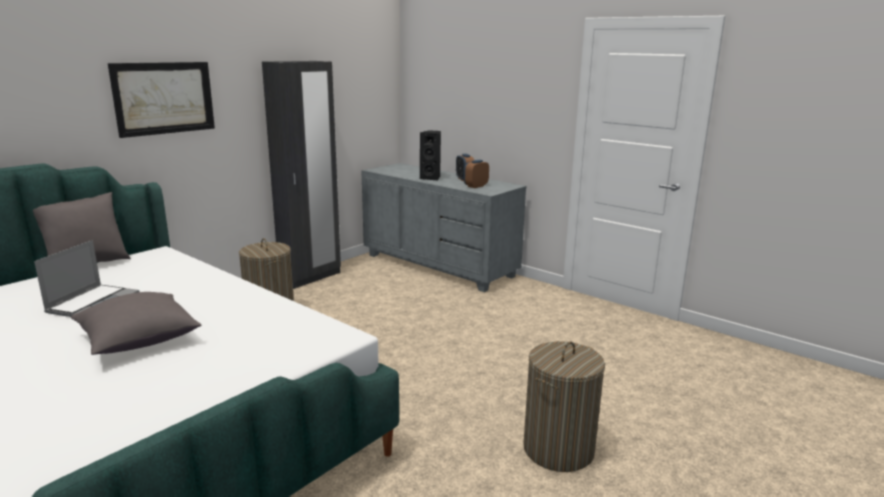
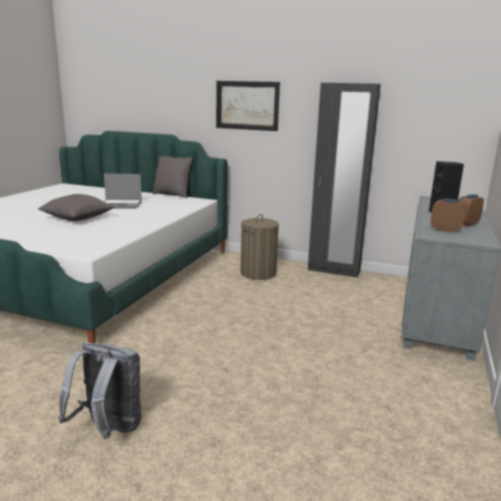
camera: 70 degrees right, 0 degrees up
(558, 449) = (108, 429): laundry basket -> grey backpack

